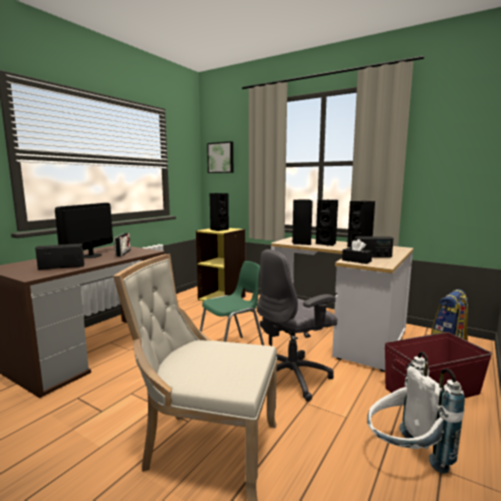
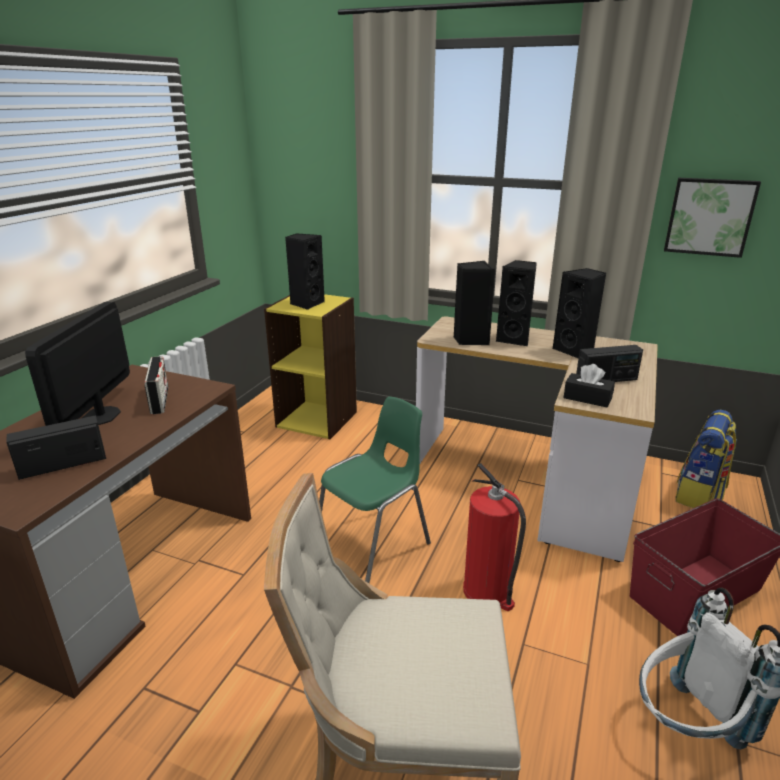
camera: 10 degrees left, 15 degrees up
(221, 157) = (295, 153): picture -> picture (709, 216)
(293, 377) = (487, 592): grey office chair -> fire extinguisher

